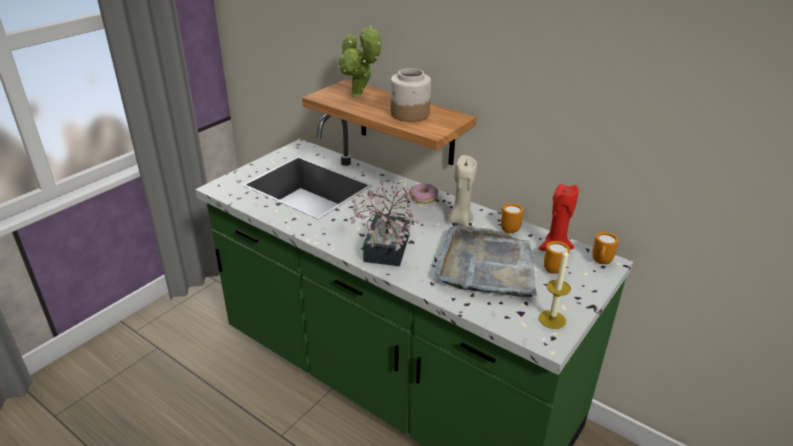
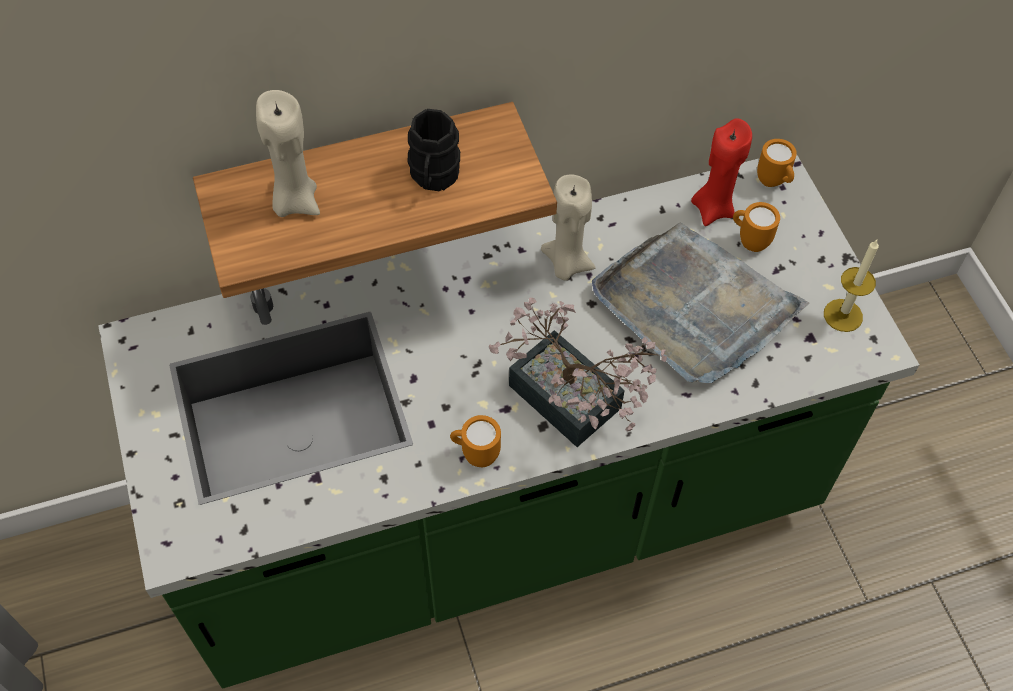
camera: 55 degrees left, 25 degrees up
(359, 96) = (295, 201): potted plant -> beige candle
(409, 114) = (433, 177): jar -> black mug
(424, 197) = (467, 267): donut -> none
(508, 229) = (629, 223): orange mug -> orange mug (475, 454)

